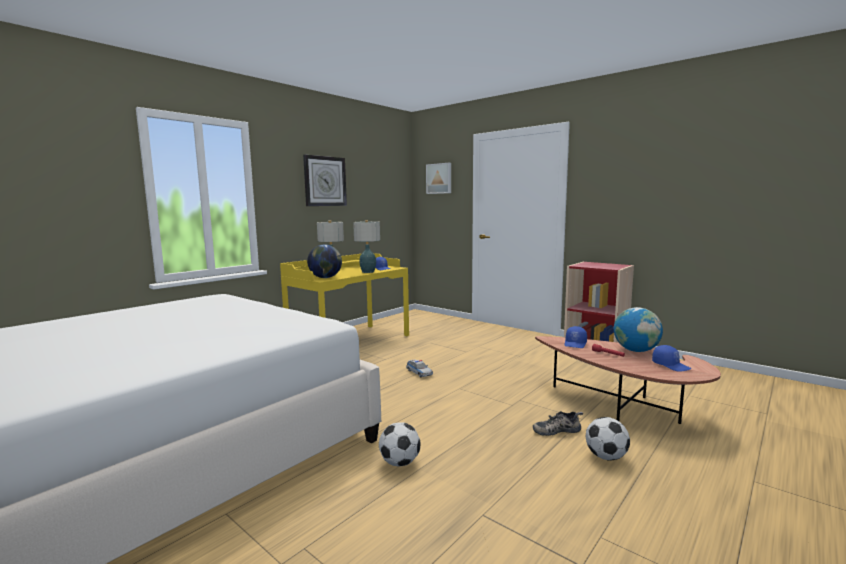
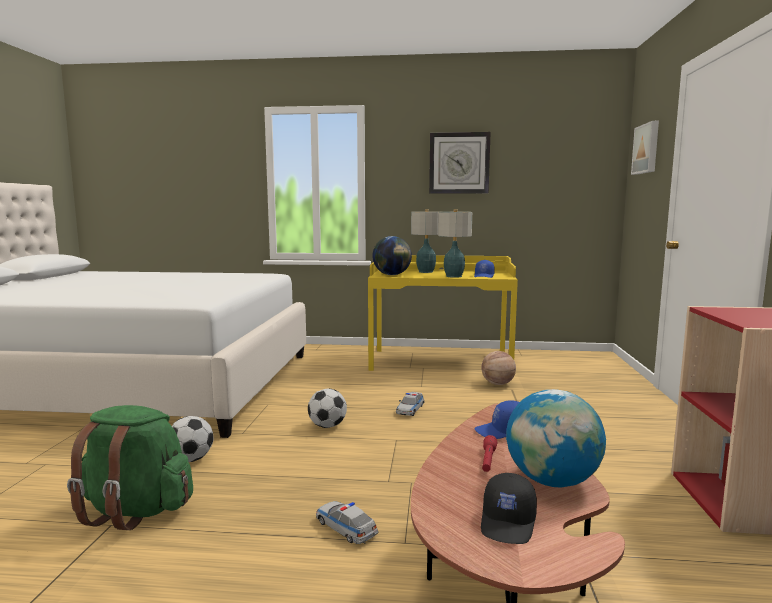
camera: 55 degrees right, 0 degrees up
(416, 342) = (498, 384): none -> basketball
(469, 500) = (135, 511): none -> green backpack
(556, 429) = (346, 528): shoe -> toy car
(606, 457) = (295, 585): football -> football (327, 426)
(671, 365) = (509, 522): blue cap -> black cap

